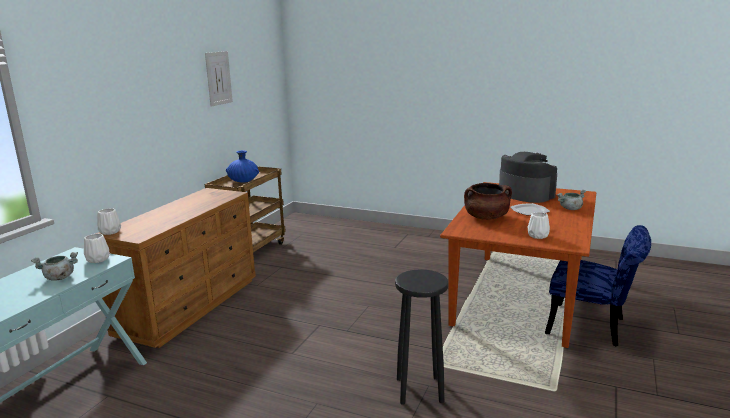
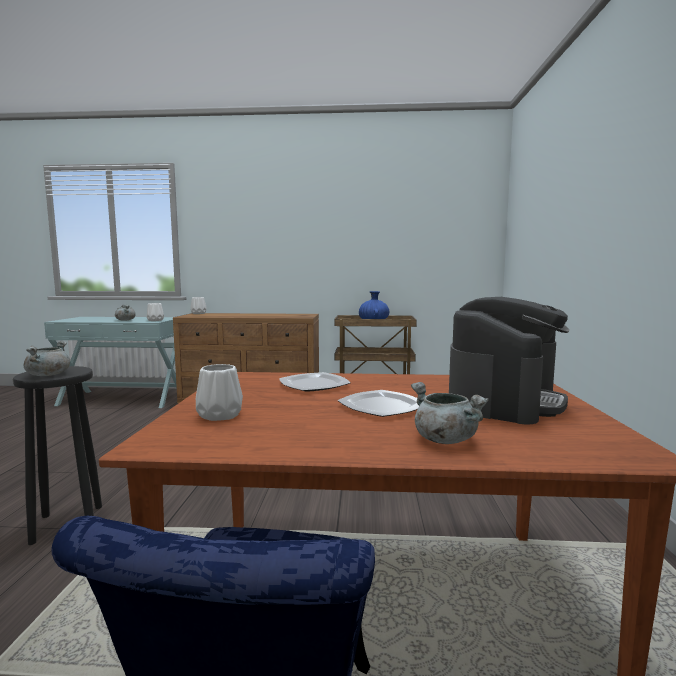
camera: 70 degrees right, 10 degrees down
(218, 78) = (380, 221): picture -> none
(431, 280) = (48, 375): none -> grey cooking pot
(486, 217) = (315, 384): brown cooking pot -> plate

